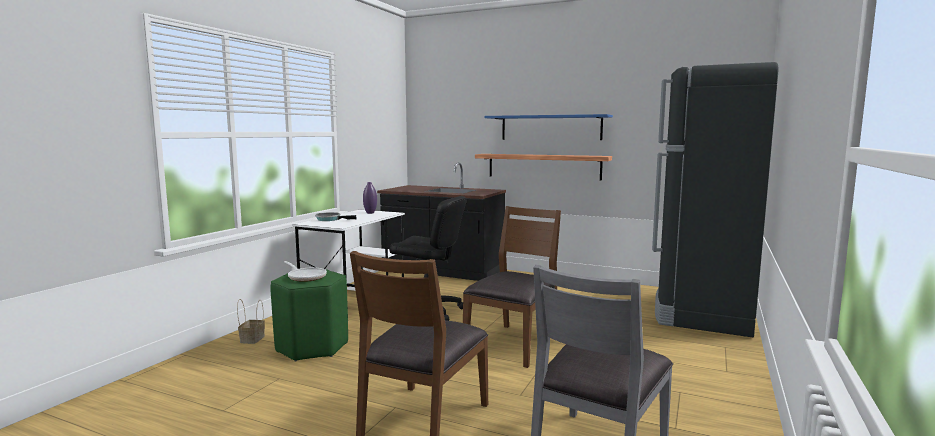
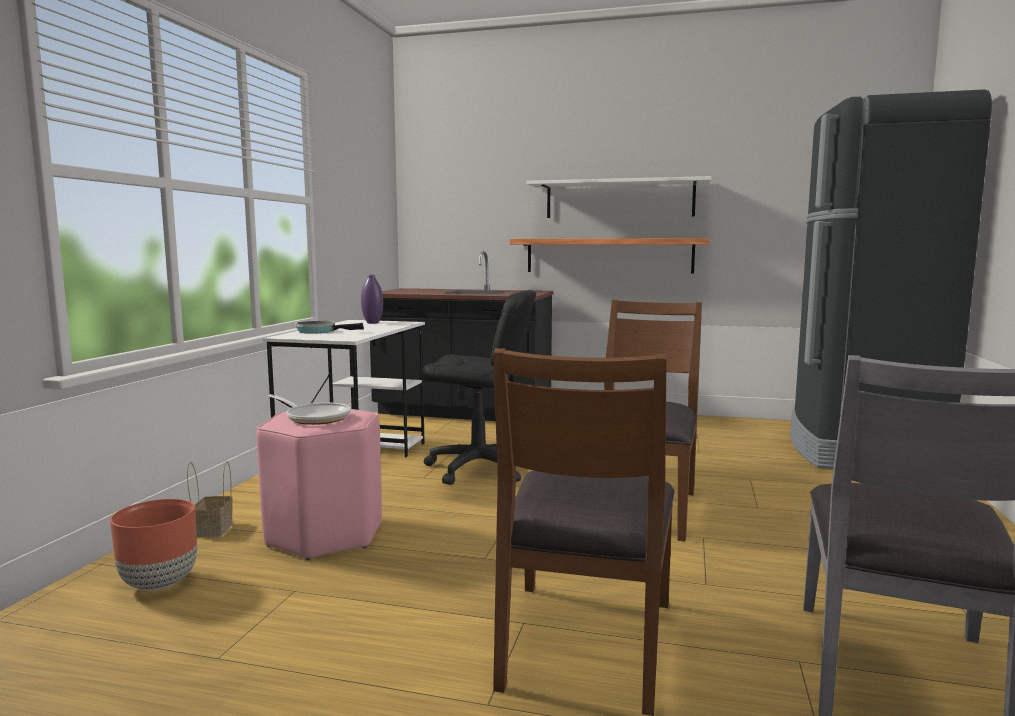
camera: 10 degrees left, 0 degrees up
(210, 368) = (158, 583): none -> brown planter
(313, 347) = (326, 534): green stool -> pink stool
(550, 127) = (619, 199): blue shelf -> white shelf

